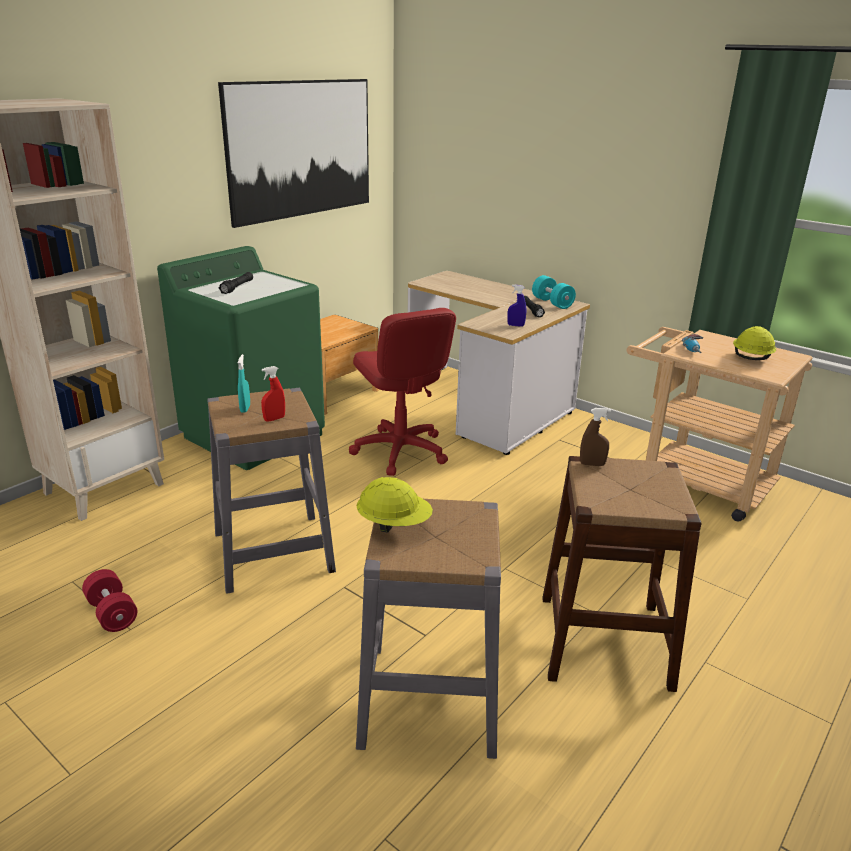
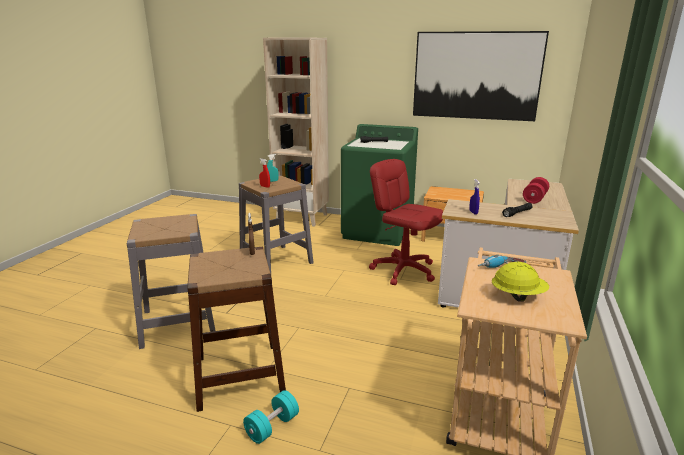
camera: 70 degrees right, 5 degrees down
(112, 613) = (218, 243): red dumbbell -> red dumbbell (534, 199)
(394, 524) = (170, 219): yellow hard hat -> none
(400, 451) = (403, 270): red office chair -> red office chair turned 90 degrees clockwise
(552, 303) = (550, 217): turquoise dumbbell -> turquoise dumbbell (272, 426)

